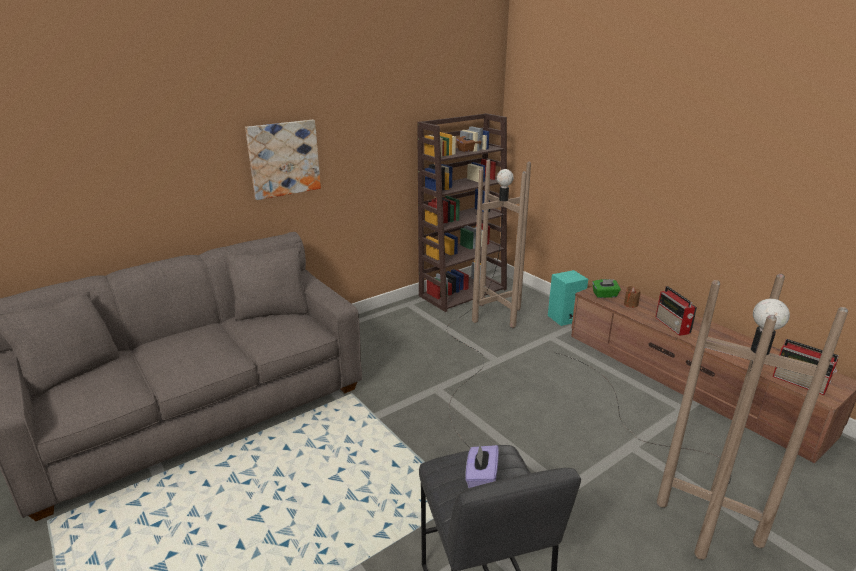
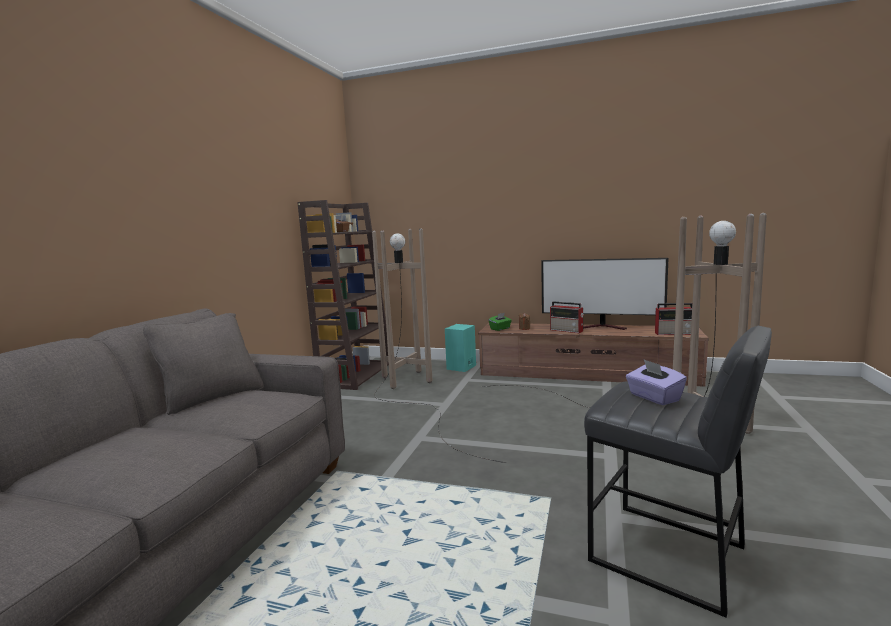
camera: 35 degrees left, 15 degrees down
(284, 158) = (180, 222): picture -> none
(727, 336) = (604, 327): none -> television

